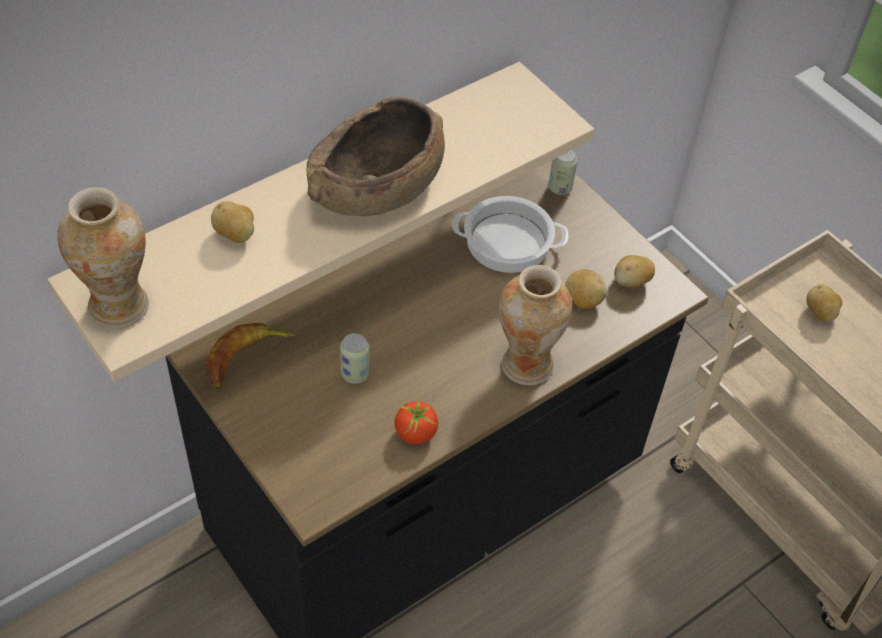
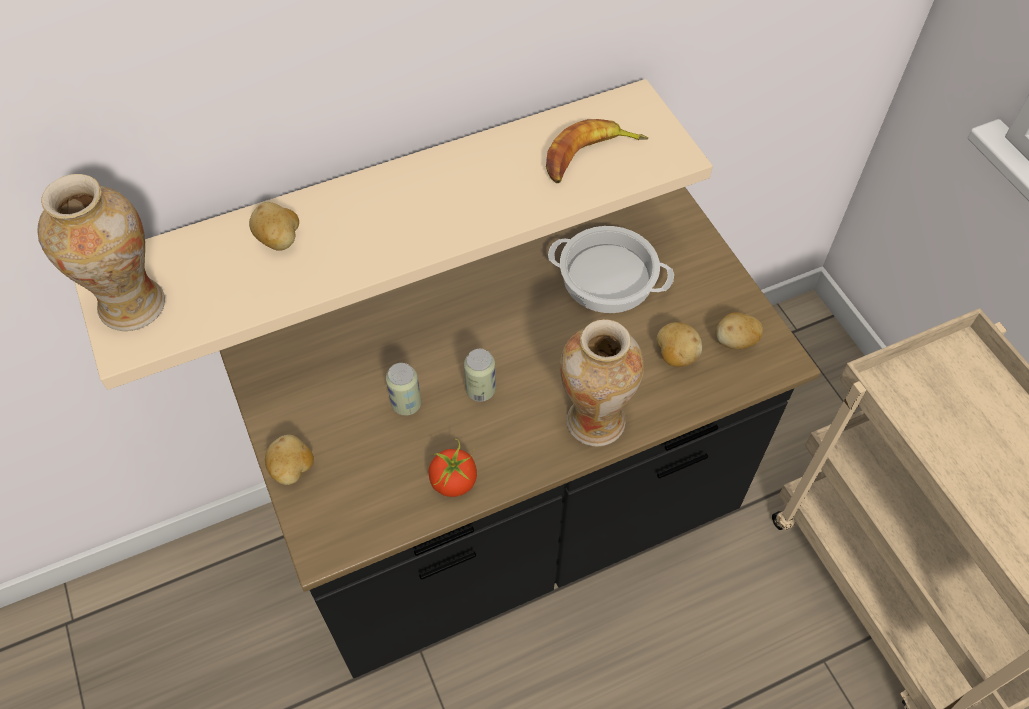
camera: 15 degrees right, 5 degrees up
(245, 359) = (297, 369): banana -> banana (589, 157)
(377, 186) = (448, 204): brown bowl -> none
(560, 187) = (679, 223): can -> can (480, 390)
(820, 313) = (952, 403): potato -> potato (293, 469)

